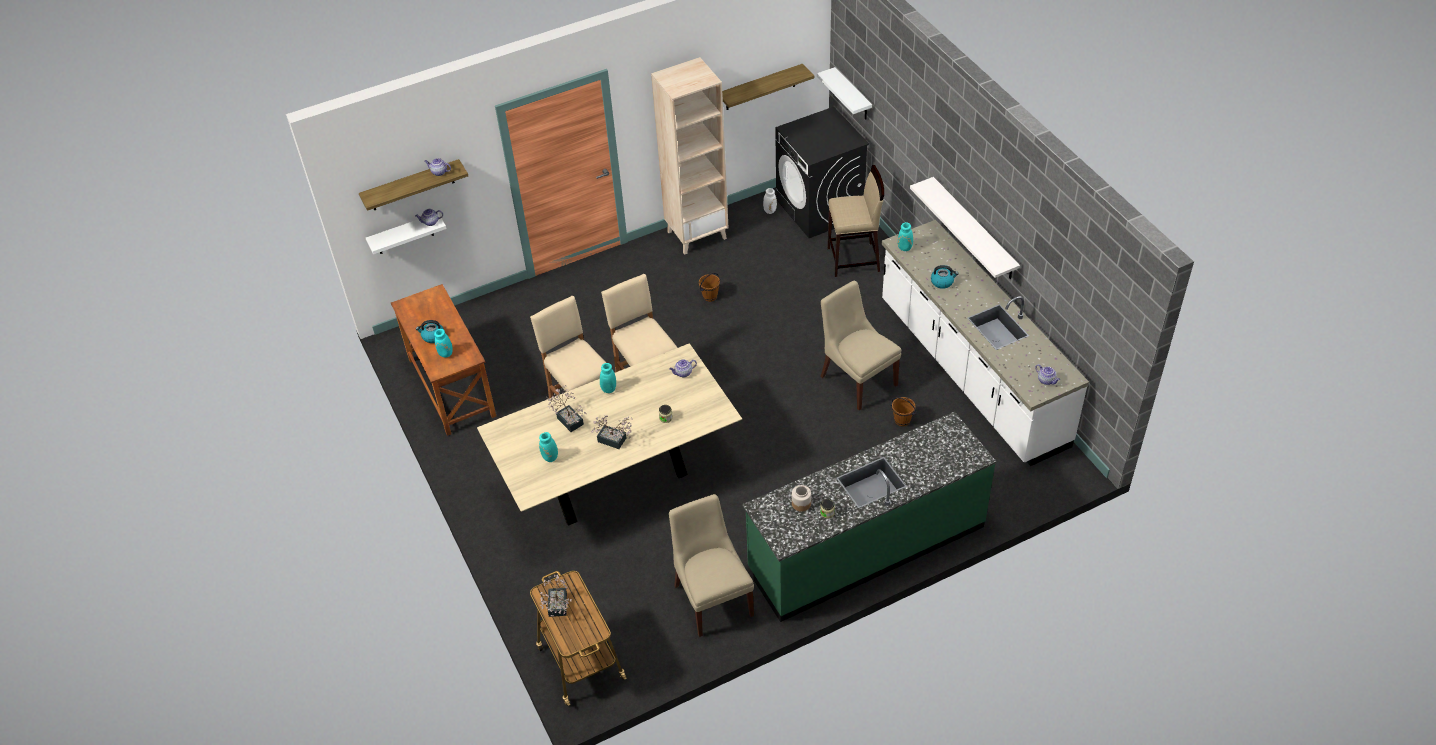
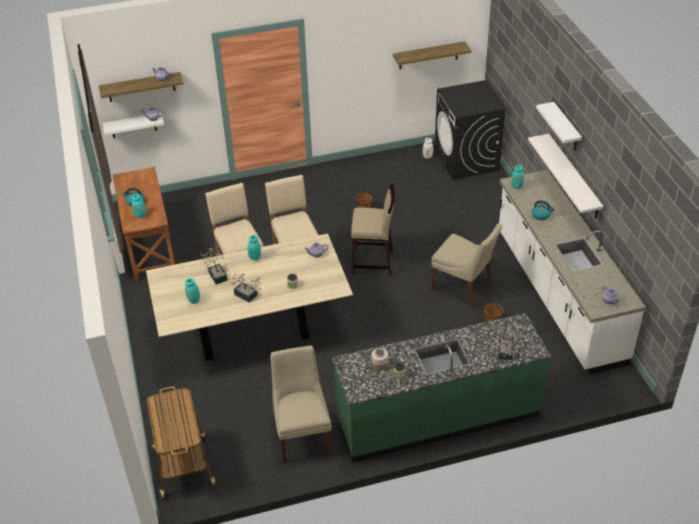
camera: 10 degrees right, 5 degrees down
(557, 608) = (164, 414): potted plant -> potted plant (505, 353)
(697, 234) = (366, 166): beige bookcase -> none
(853, 95) = (500, 69): white shelf -> white shelf (566, 128)
(854, 260) = (484, 199): beige stool -> beige stool (373, 263)
(857, 379) = (463, 287): beige chair -> beige chair turned 150 degrees clockwise

